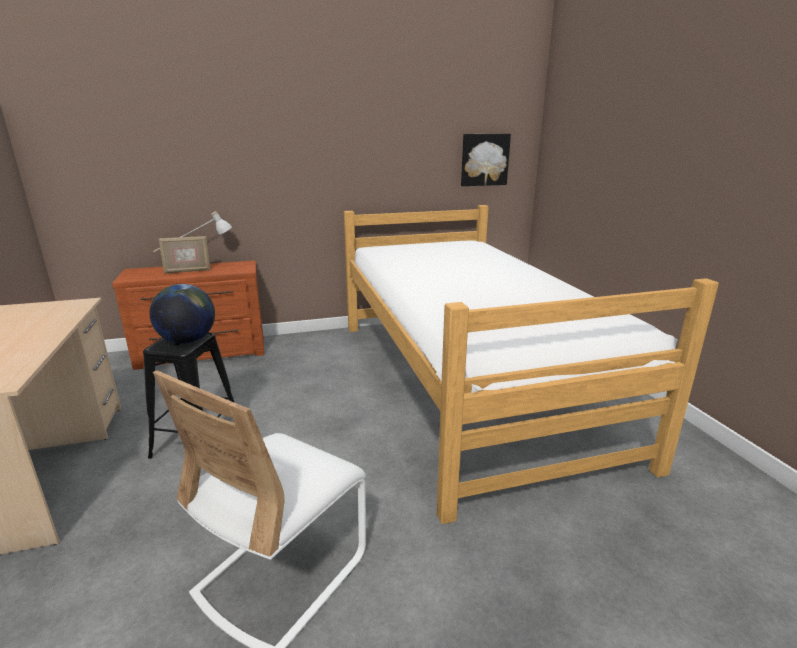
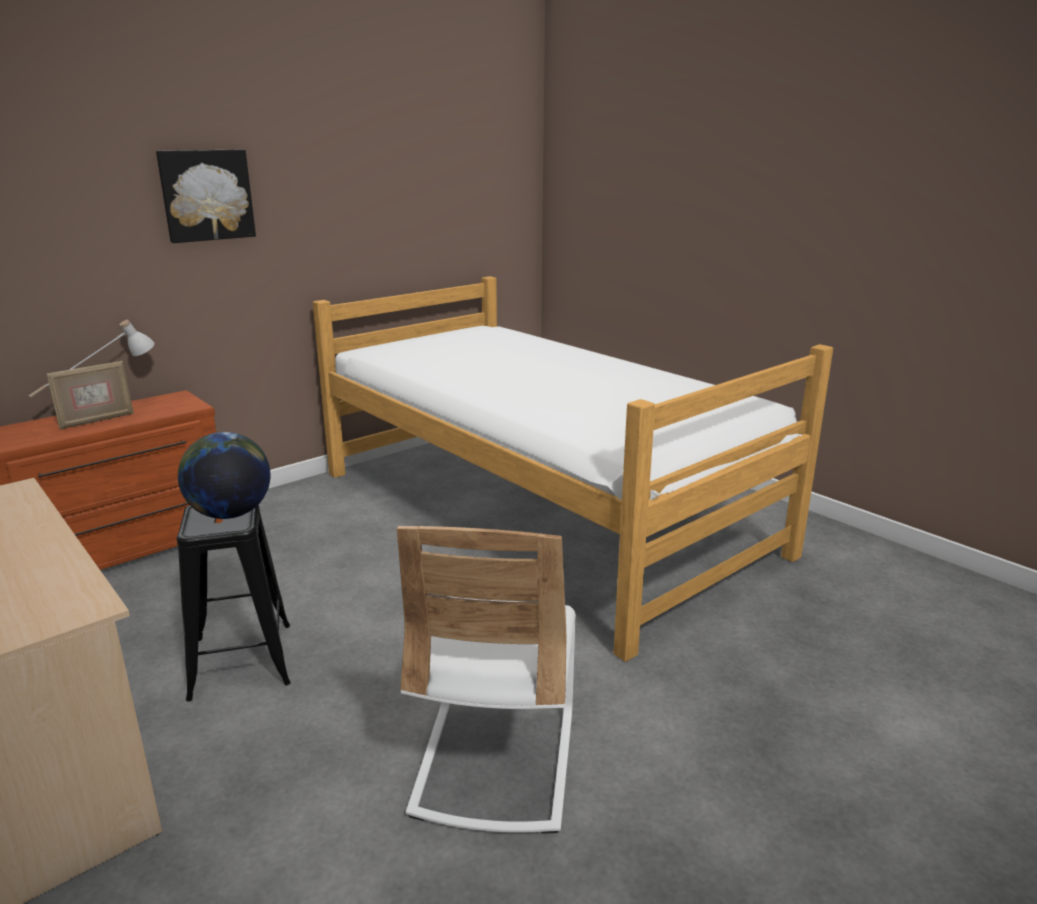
camera: 25 degrees left, 0 degrees up
(484, 159) = (482, 216): picture -> picture (206, 195)

